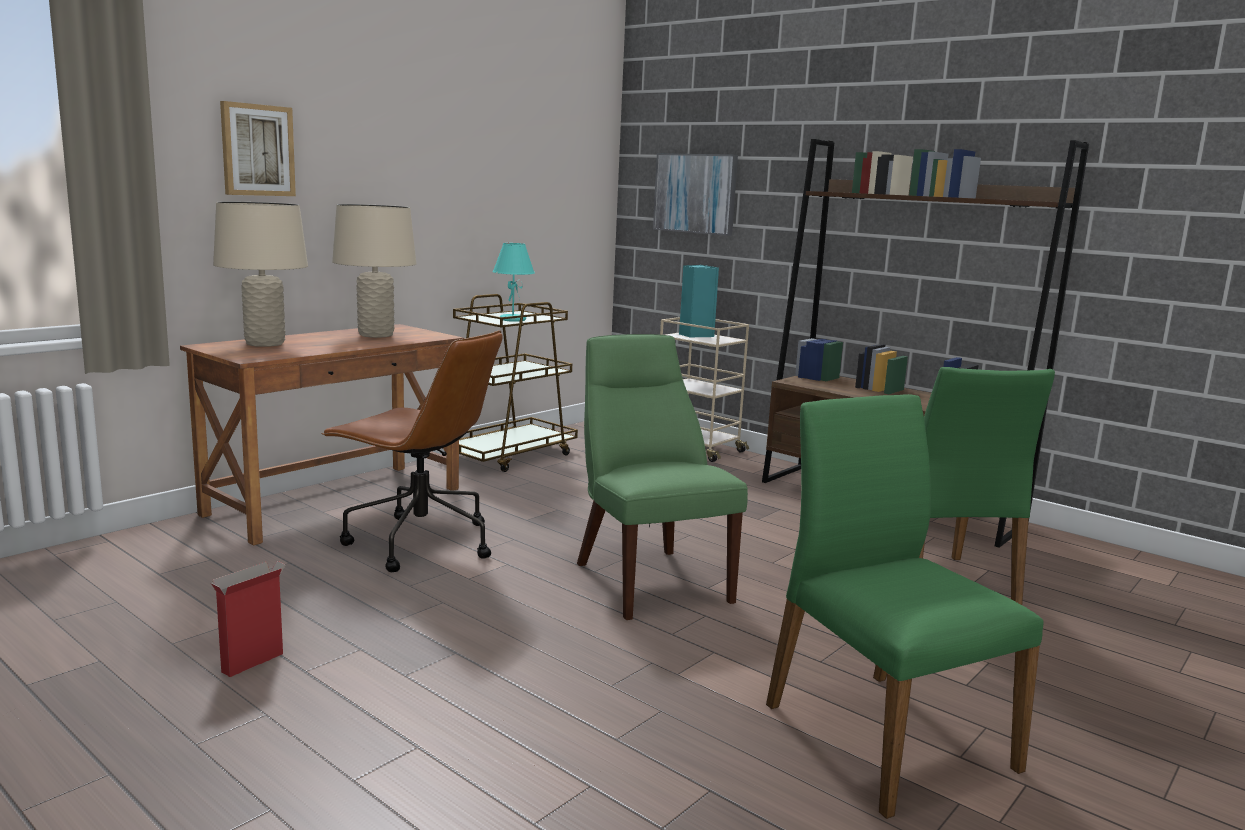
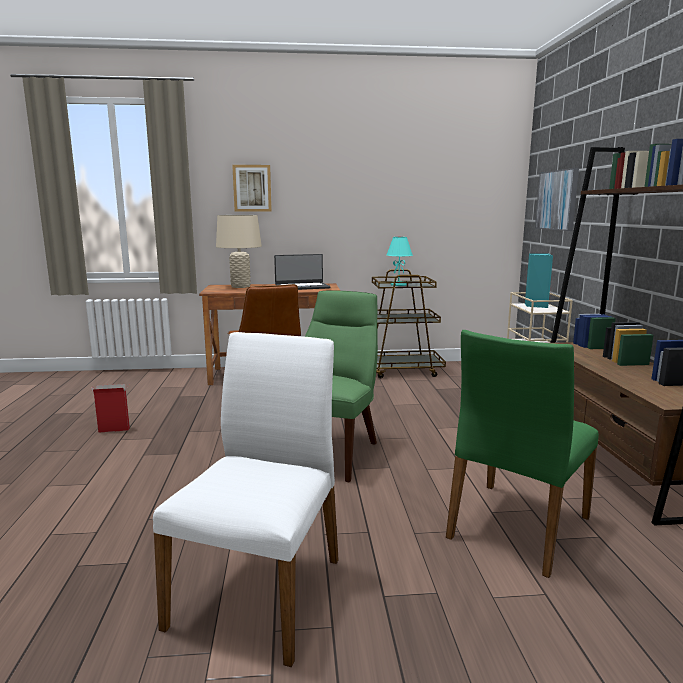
camera: 45 degrees right, 0 degrees up
(376, 335) = (302, 287): beige table lamp -> laptop
(883, 735) = (261, 590): green chair -> white chair

